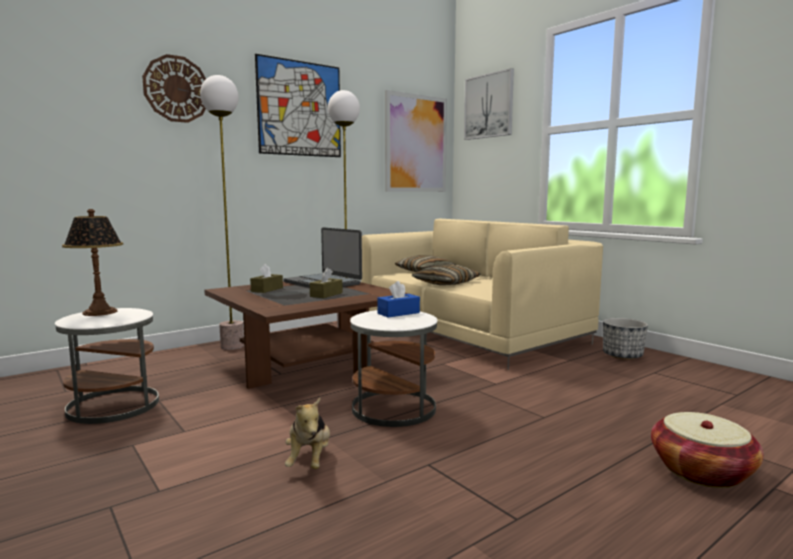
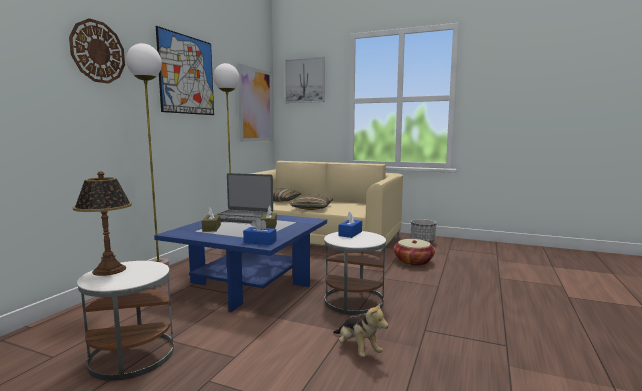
camera: 30 degrees left, 0 degrees up
(277, 307) = (260, 242): none -> blue tissue box
(308, 365) = (249, 284): brown coffee table -> blue coffee table
(701, 471) = (536, 296): basket -> basket (413, 262)

